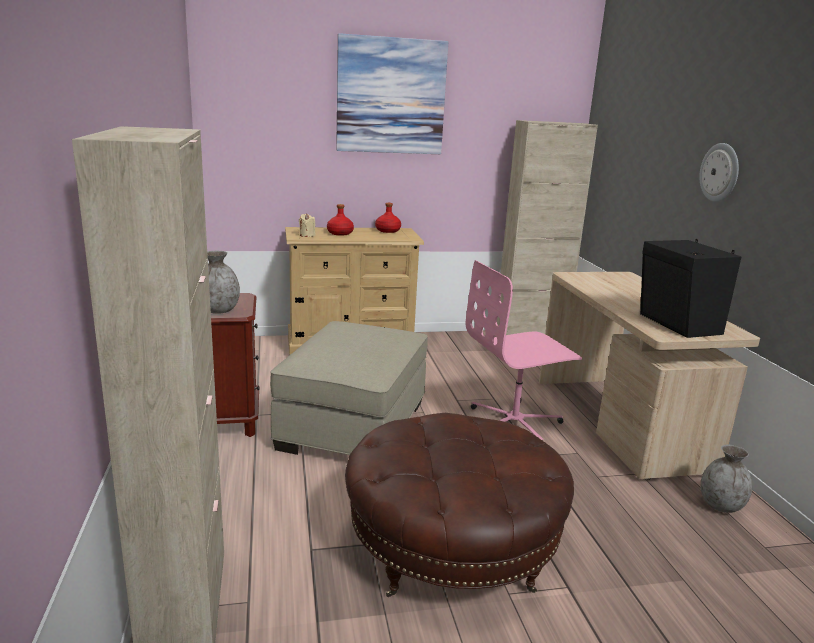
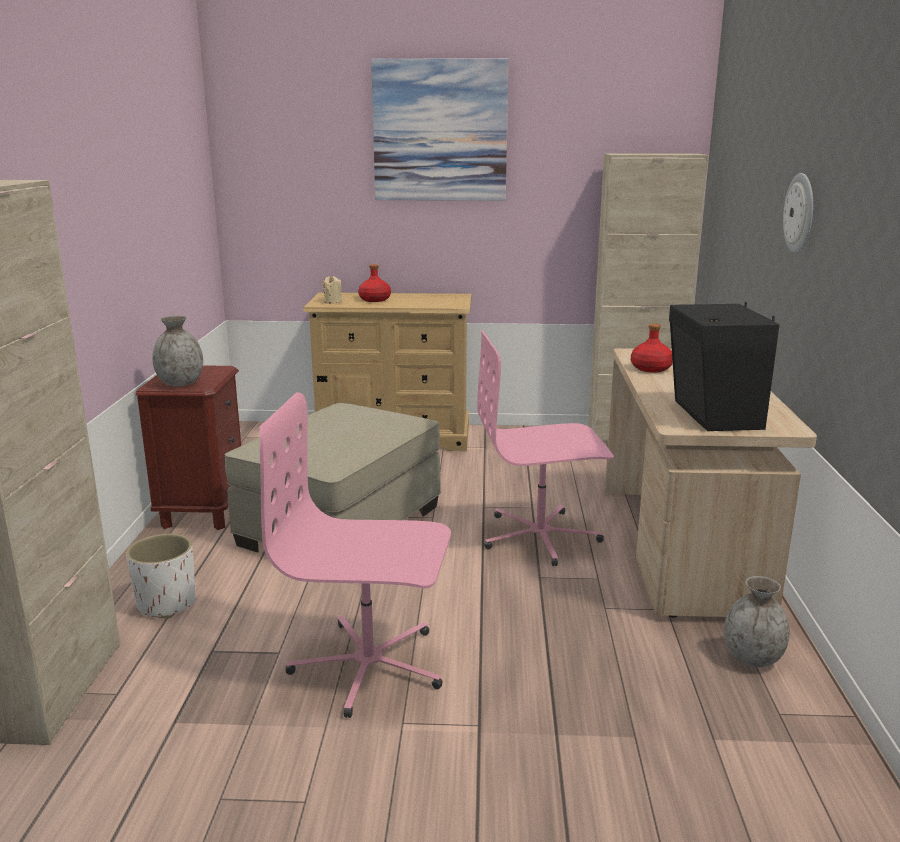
camera: 15 degrees right, 0 degrees up
(243, 510) = (166, 603): none -> white planter
(388, 231) = (437, 297): red bottle -> red bottle (651, 368)
(452, 547) = (369, 666): brown ottoman -> pink office chair

